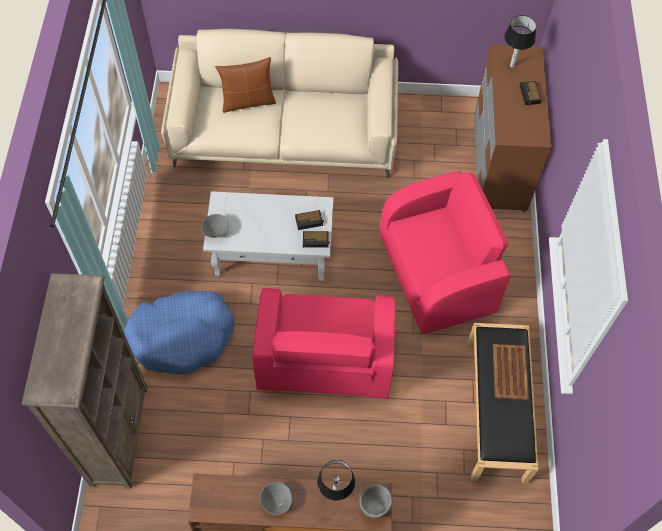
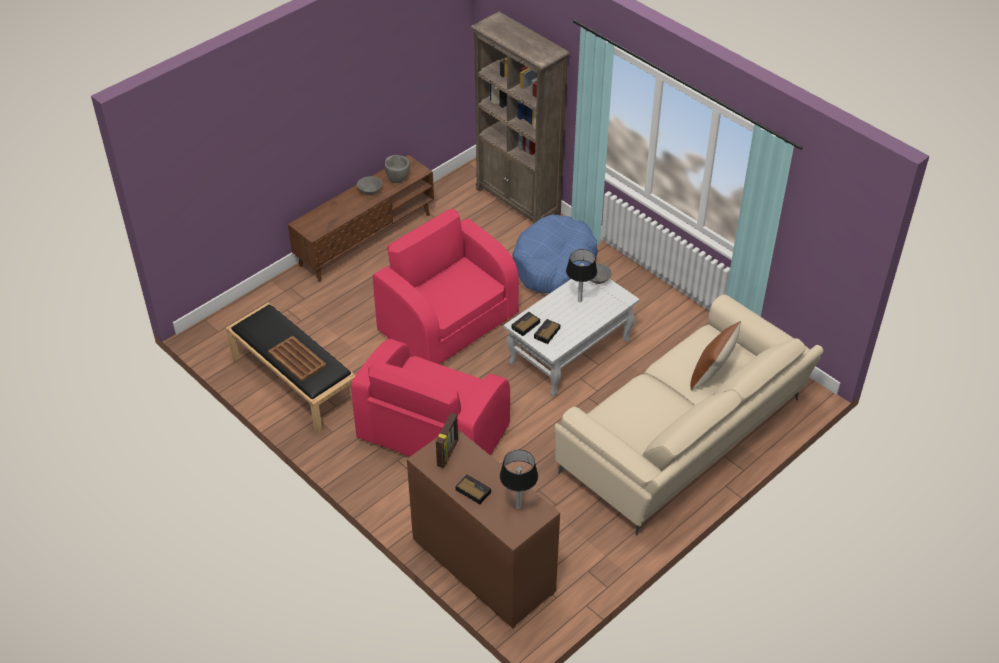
camera: 135 degrees right, 15 degrees down
(334, 494) = (340, 216): table lamp -> table lamp (580, 300)
(374, 507) = (310, 226): grey bowl -> grey bowl (397, 179)
(520, 129) = (448, 453): none -> picture frame

